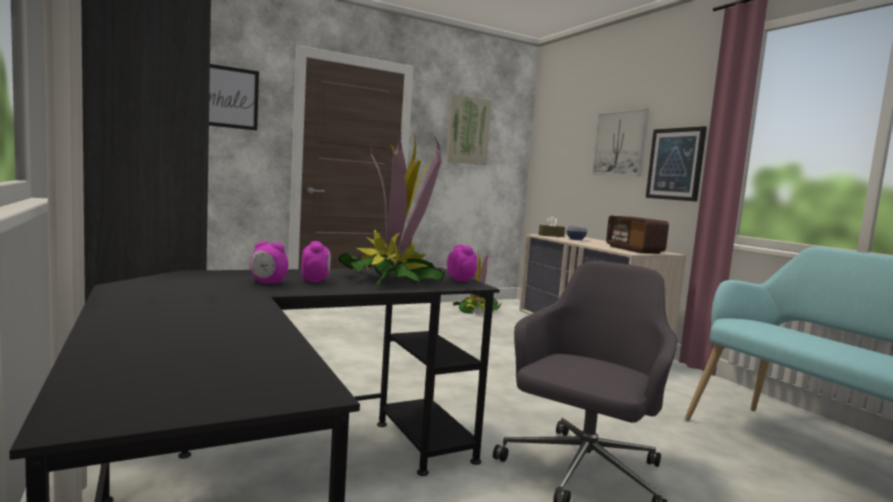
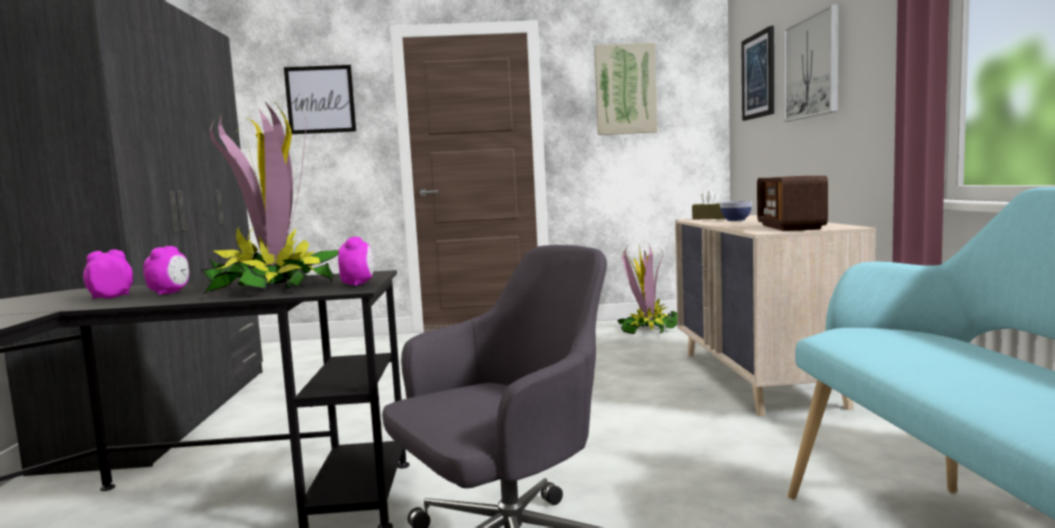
camera: 25 degrees right, 0 degrees up
(268, 283) = (111, 297): alarm clock -> alarm clock turned 120 degrees clockwise
(675, 164) = (874, 82): picture -> picture (759, 75)

